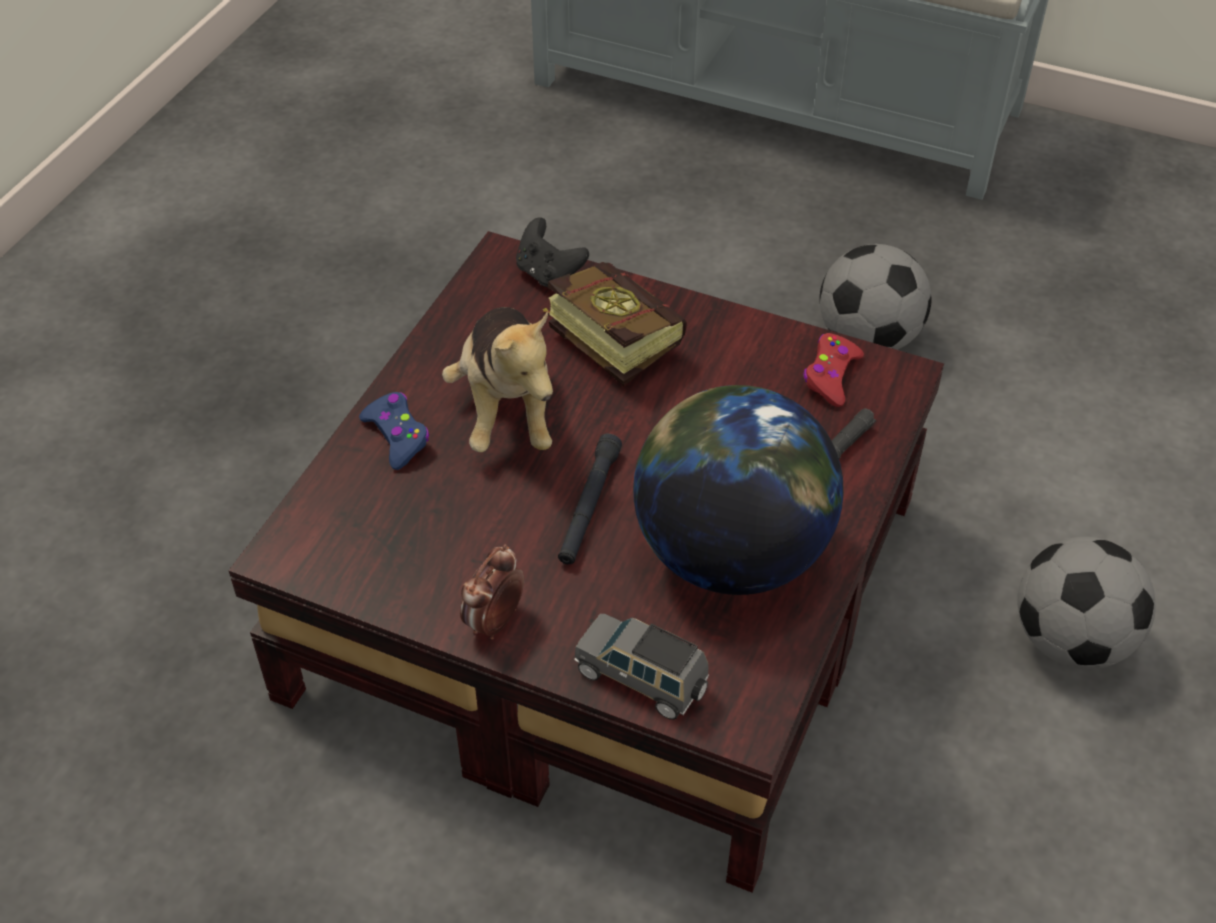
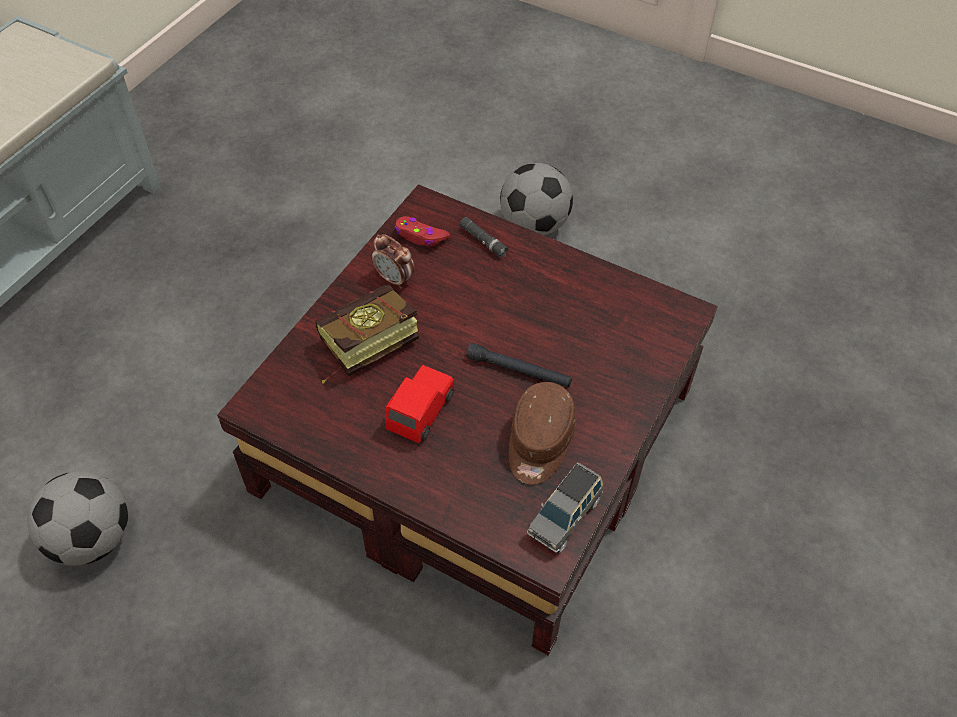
camera: 85 degrees left, 5 degrees up
(397, 436) = (439, 481): blue game controller -> none
(462, 536) = (539, 443): none -> brown cap
(494, 622) = (612, 428): alarm clock -> alarm clock (394, 279)
(506, 408) = (421, 411): plush toy -> red toy car
(549, 274) = (282, 377): black game controller -> none
(642, 679) = (656, 355): grey toy car -> grey toy car (565, 516)
(730, 553) = (563, 303): globe -> none
(867, 339) = (278, 269): football -> football (92, 539)

